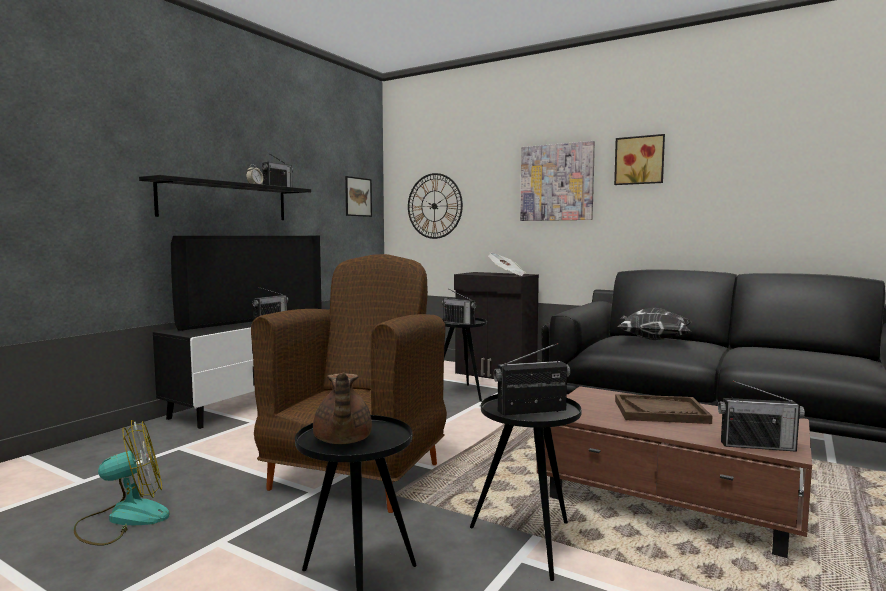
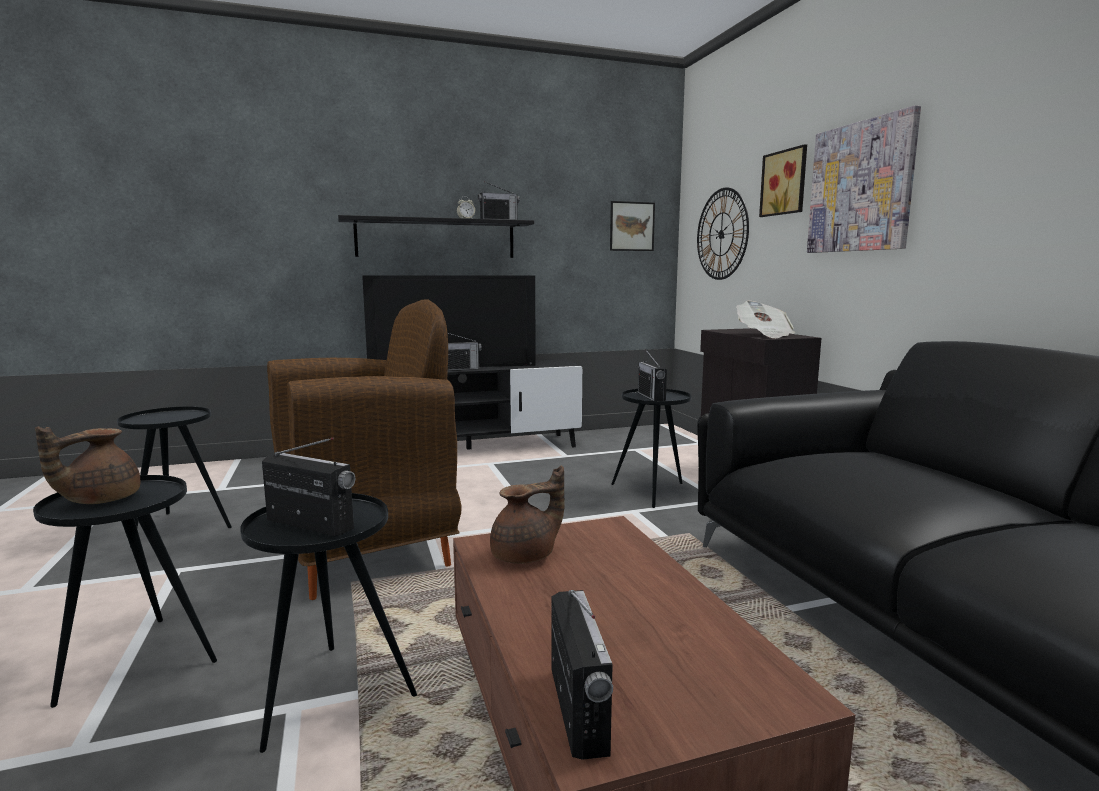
camera: 40 degrees right, 5 degrees up
(123, 519) = (179, 527): fan -> black side table
(593, 411) = (526, 555): none -> brown teapot
(639, 160) = (993, 130): picture -> picture (785, 183)
(652, 340) = (880, 471): pillow -> none
(660, 411) = (613, 589): brown tray -> none
(757, 446) = (578, 709): radio -> radio turned 150 degrees counterclockwise

